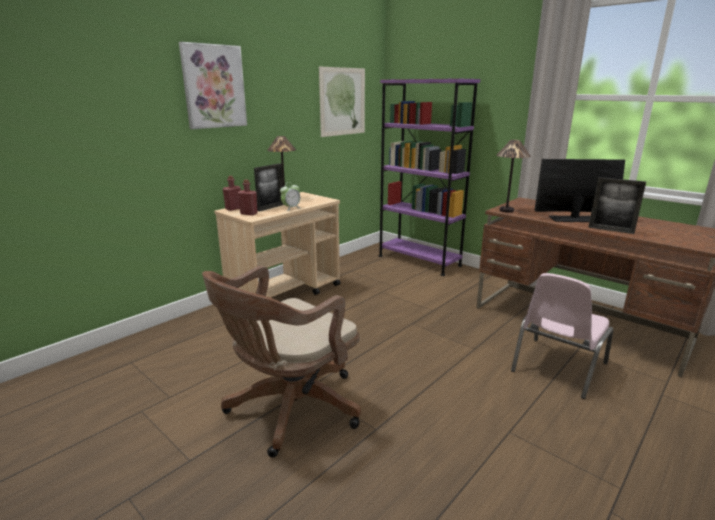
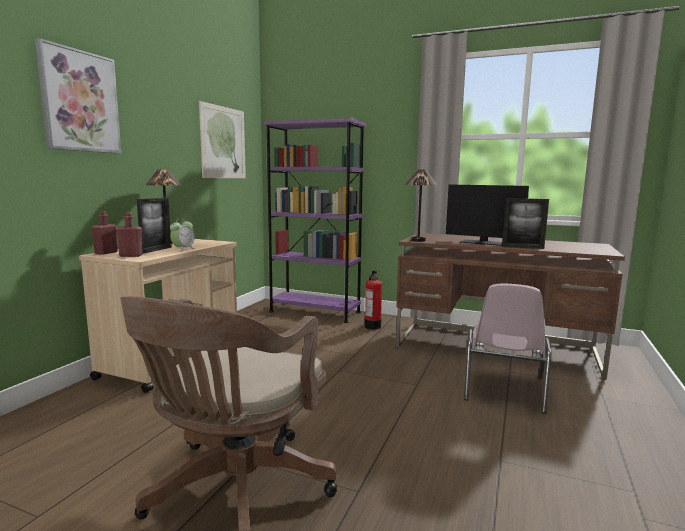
camera: 20 degrees left, 10 degrees down
(465, 283) = (372, 326): none -> fire extinguisher
(574, 219) = (483, 243): monitor -> monitor turned 135 degrees counterclockwise

